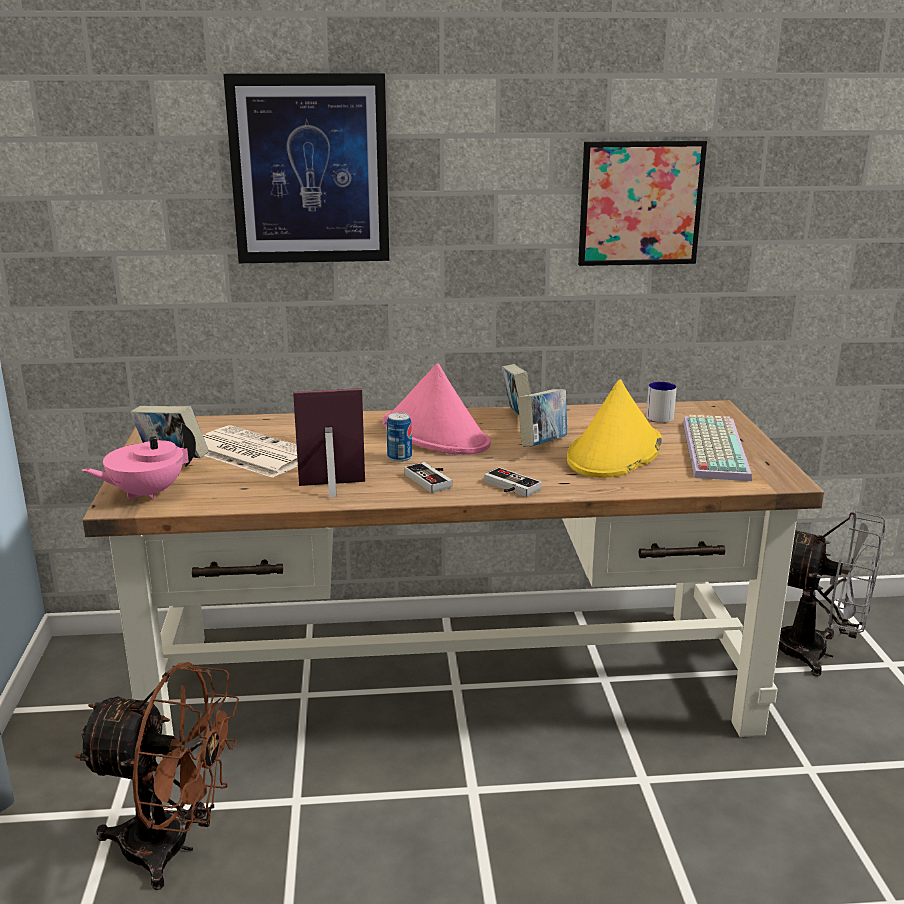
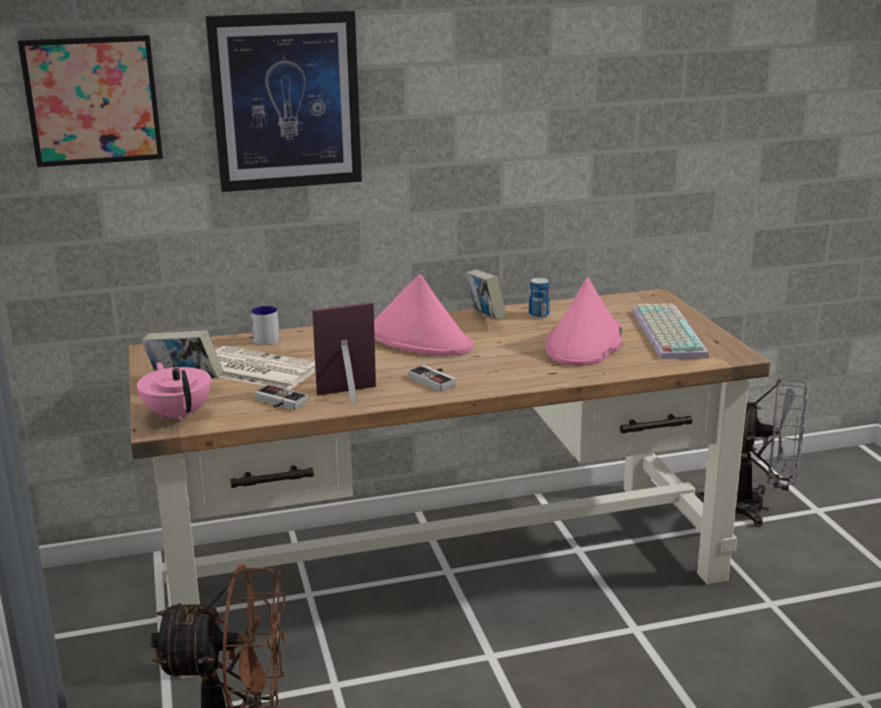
camera: 10 degrees left, 0 degrees up
(146, 493) = (178, 414): pink teapot -> pink teapot turned 105 degrees clockwise
(399, 457) = (396, 363): can -> can (538, 315)
(508, 487) = (505, 381): game controller -> game controller (278, 402)
(542, 445) = (519, 342): book -> none
(614, 453) = (584, 343): yellow hat -> pink hat
(640, 203) = (581, 118): picture -> picture (93, 101)
(660, 415) = (610, 307): mug -> mug (267, 338)

